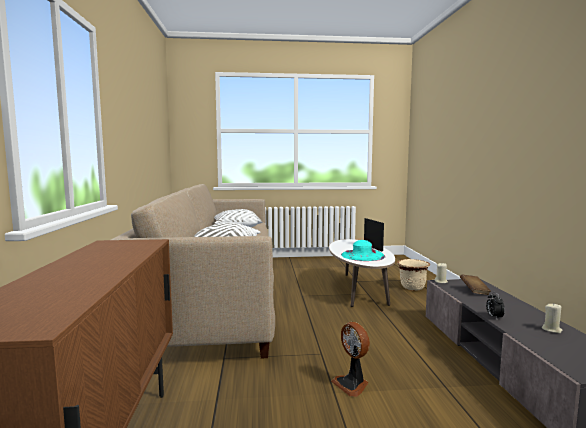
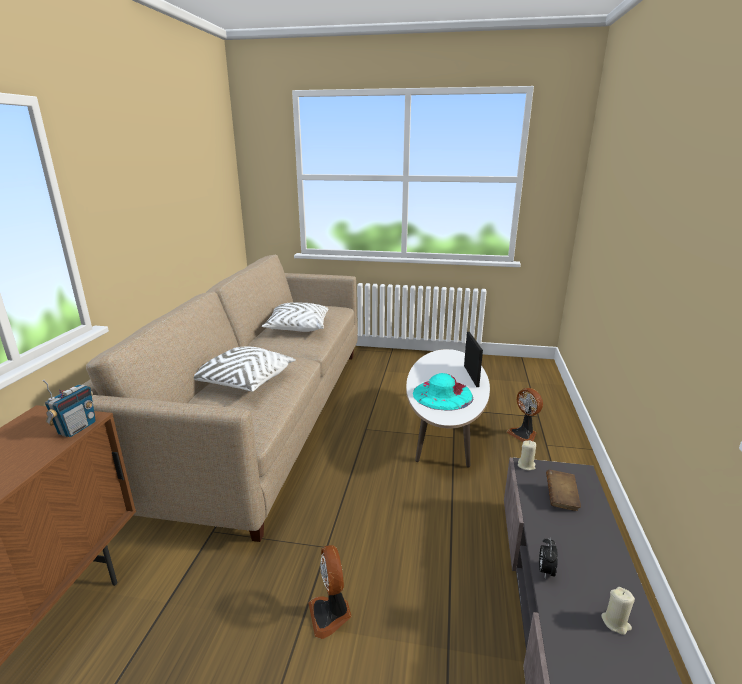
camera: 15 degrees right, 15 degrees up
(151, 244) = (77, 428): none -> radio
(412, 288) = (524, 434): beige planter -> fan

